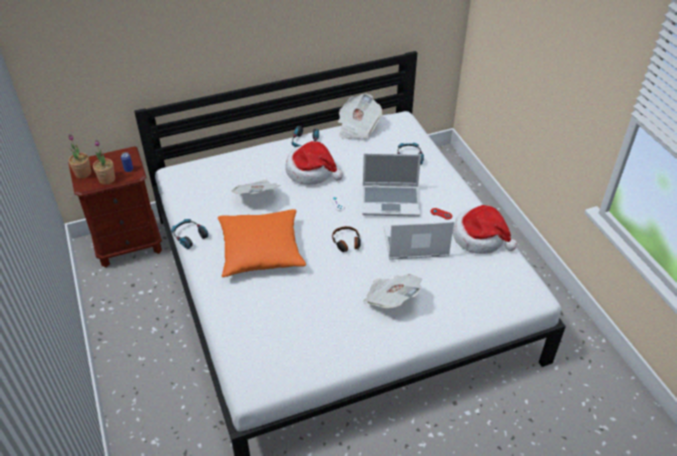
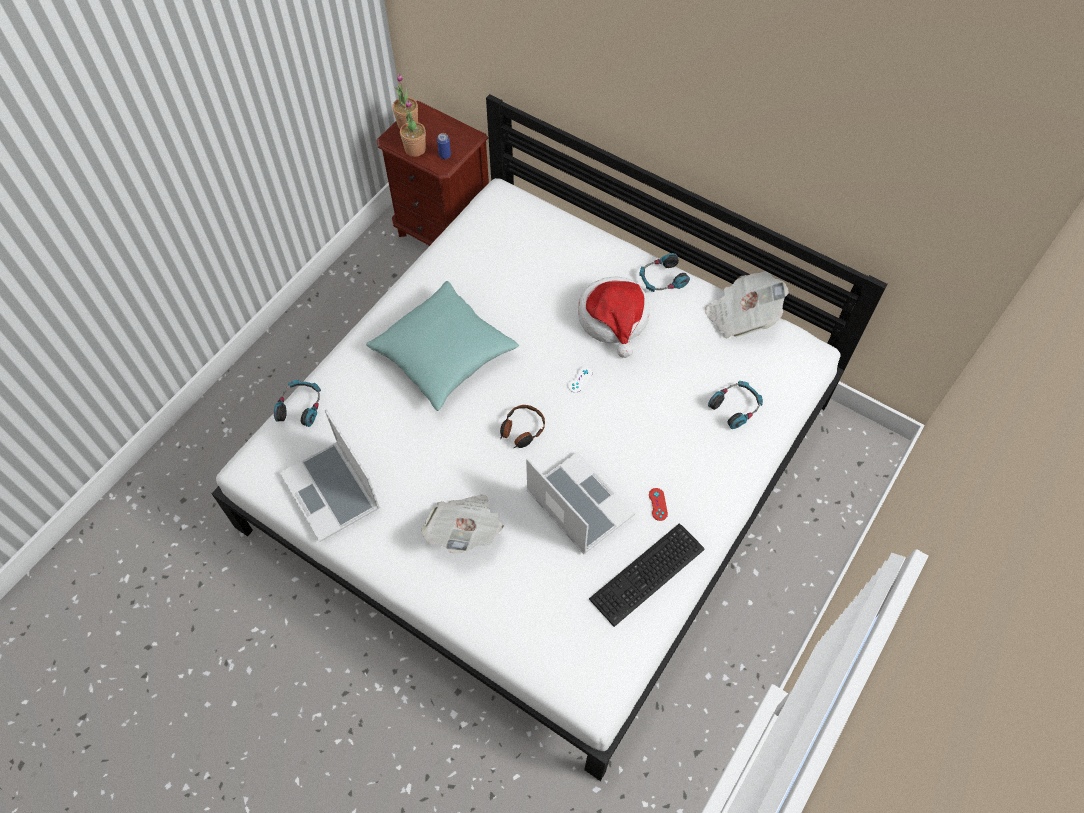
camera: 55 degrees right, 15 degrees up
(189, 236) = (415, 276): headphones -> headphones (300, 406)
(257, 197) = (526, 295): newspaper -> none
(261, 251) = (444, 355): orange pillow -> turquoise pillow
(391, 201) = (632, 435): laptop -> laptop (333, 492)
(480, 237) = (650, 574): hat -> keyboard

